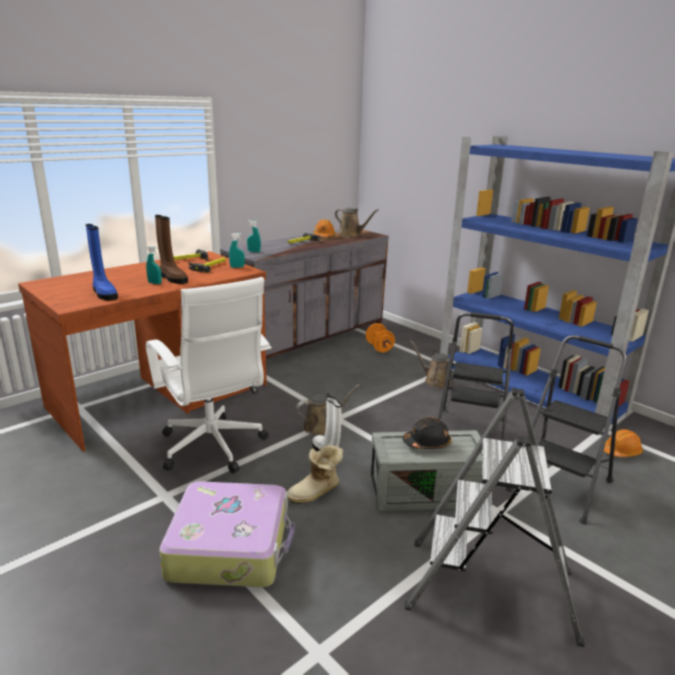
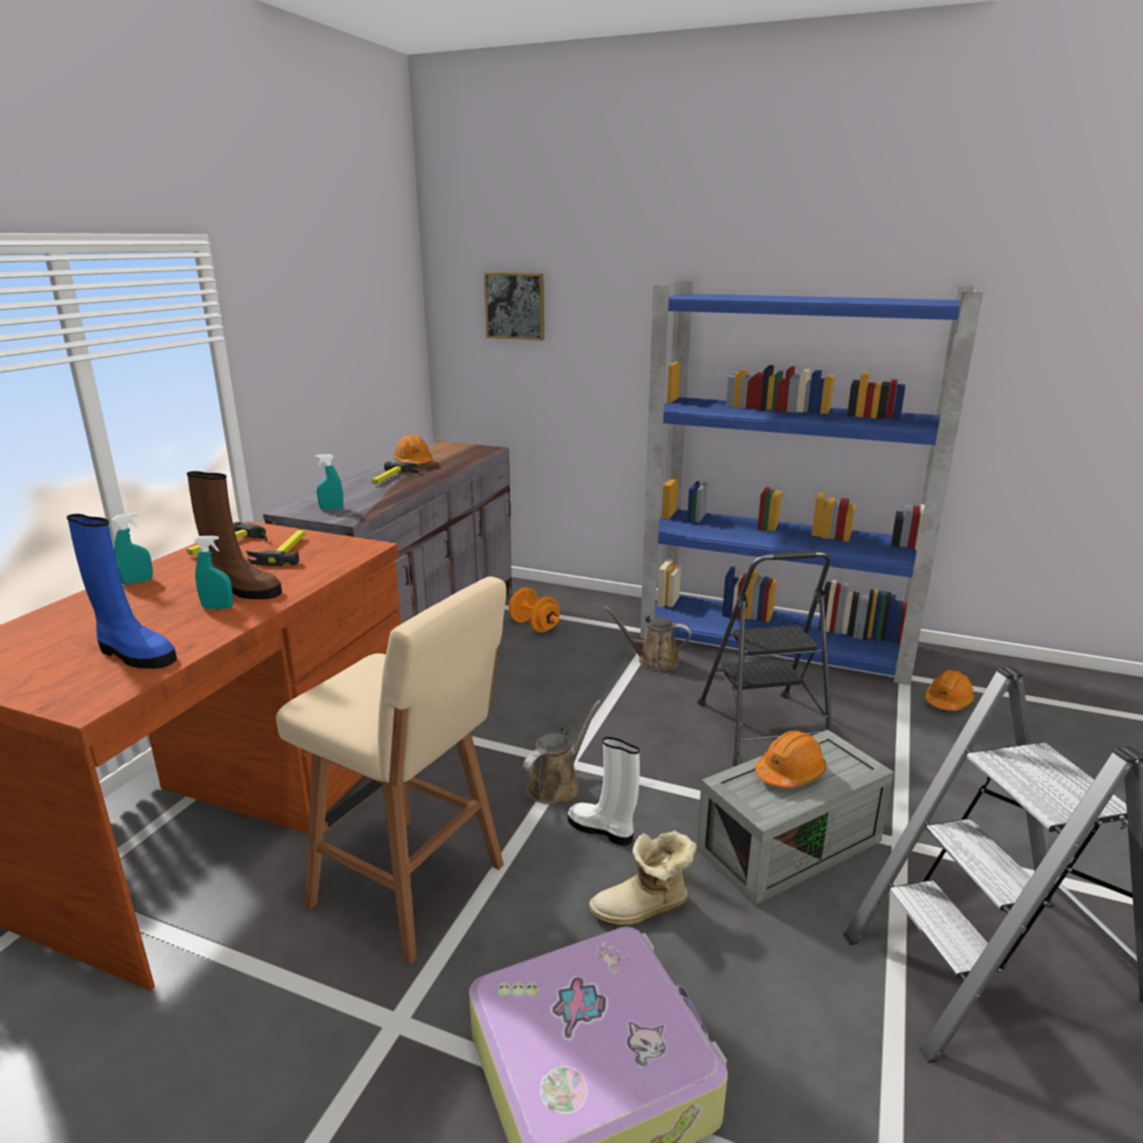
camera: 25 degrees left, 0 degrees up
(214, 448) = (413, 888): white office chair -> beige stool
(237, 267) = (337, 544): turquoise spray bottle -> turquoise spray bottle (137, 581)
(316, 493) = (643, 909): boot -> boot turned 45 degrees clockwise
(351, 235) = (454, 454): brown watering can -> none
(406, 147) = (515, 306): none -> picture
(427, 443) = (790, 773): black hard hat -> orange hard hat
(561, 483) = (929, 770): black step ladder -> none

